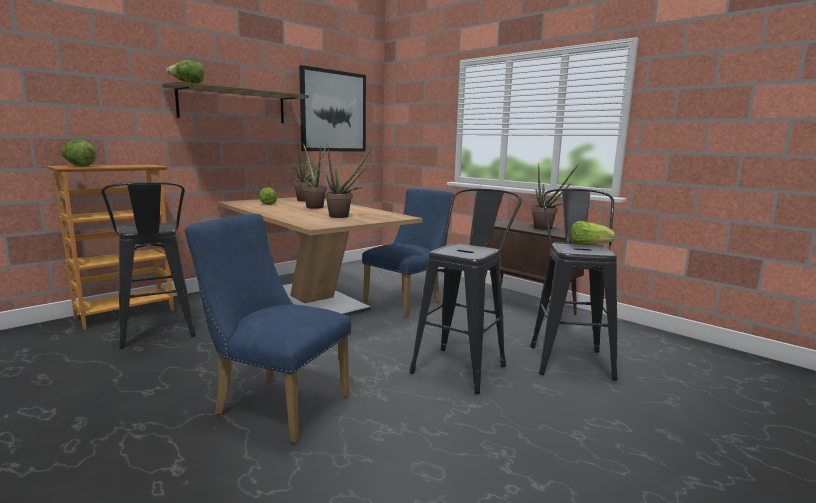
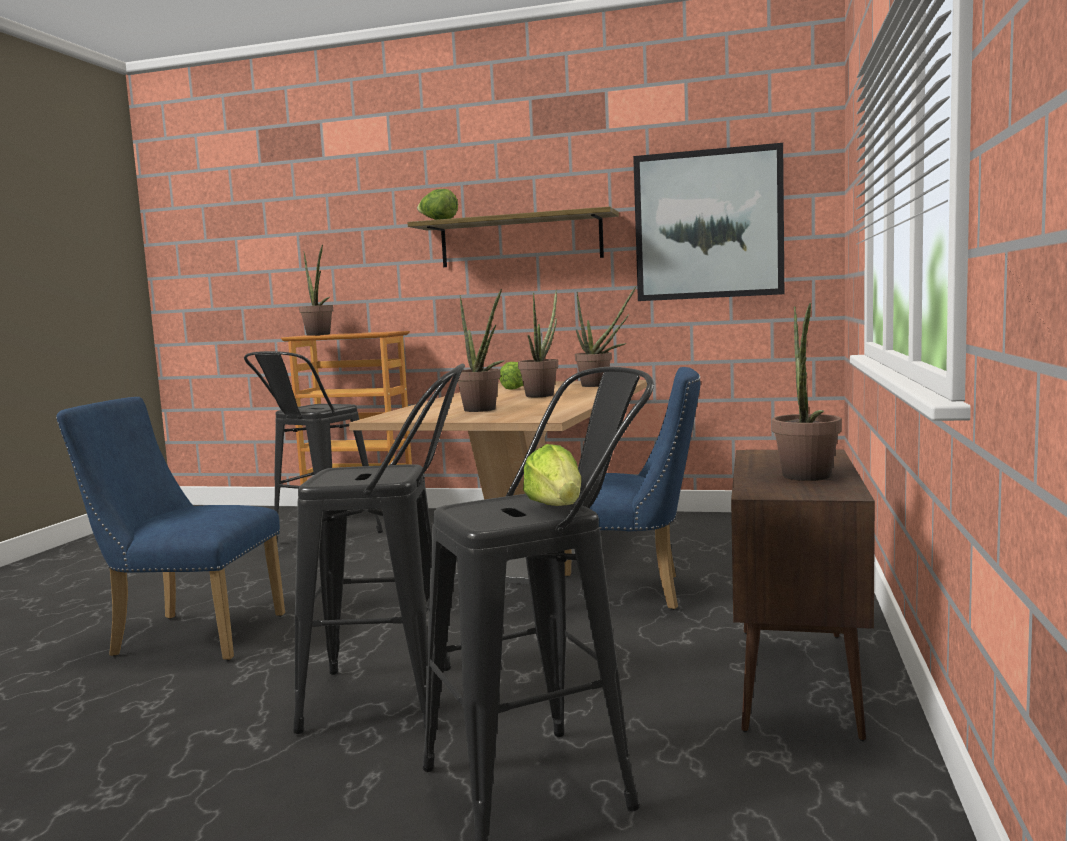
camera: 60 degrees right, 5 degrees down
(79, 166) = (319, 334): lettuce -> potted plant
(275, 403) = (188, 635): blue chair -> blue chair turned 75 degrees counterclockwise

